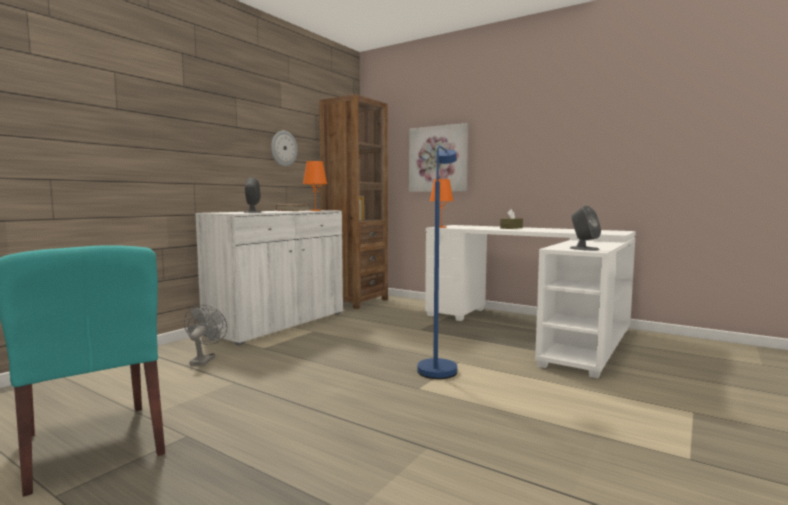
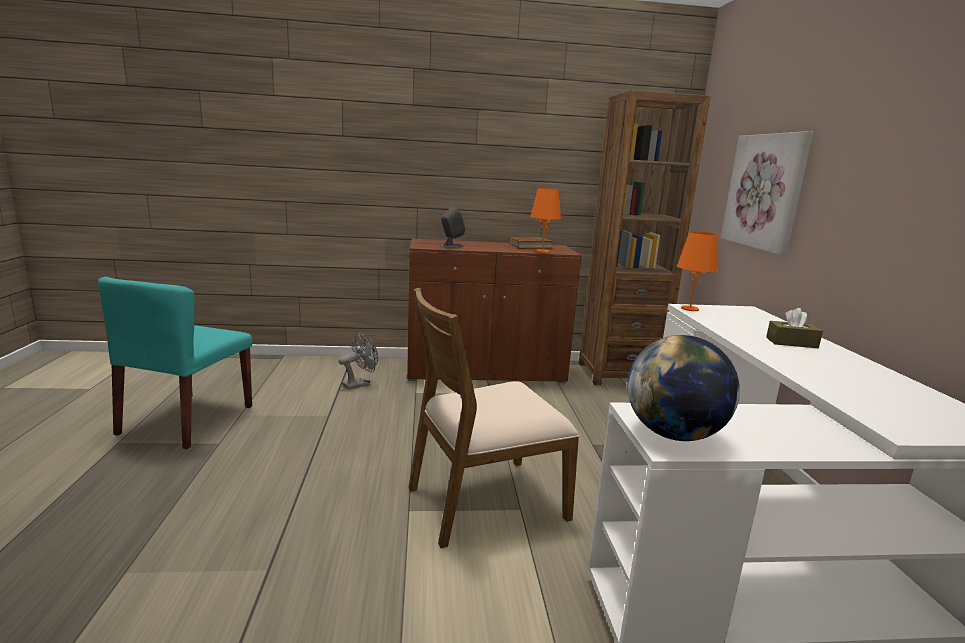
camera: 50 degrees right, 10 degrees up
(278, 323) = (485, 371): white cabinet -> brown cabinet
(283, 148) = (542, 166): wall clock -> none
(438, 367) = (485, 501): blue floor lamp -> brown chair
(583, 249) = (673, 434): grey speaker -> globe

